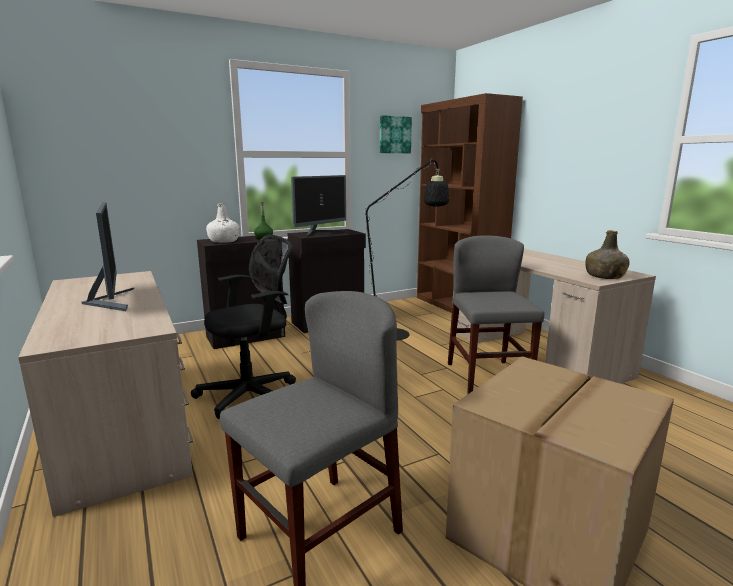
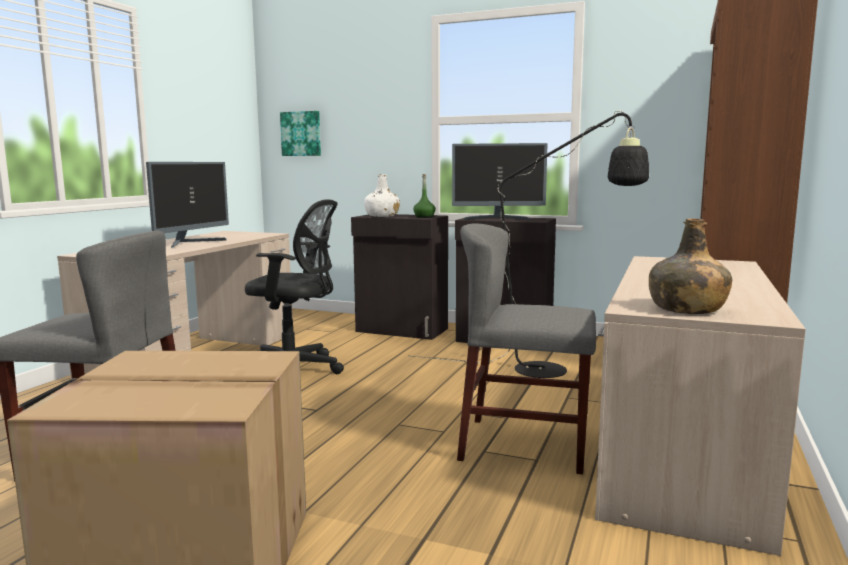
camera: 50 degrees right, 5 degrees down
(394, 135) = (660, 83): picture -> picture (301, 134)
(487, 377) = (524, 445): grey chair -> grey chair turned 120 degrees counterclockwise

